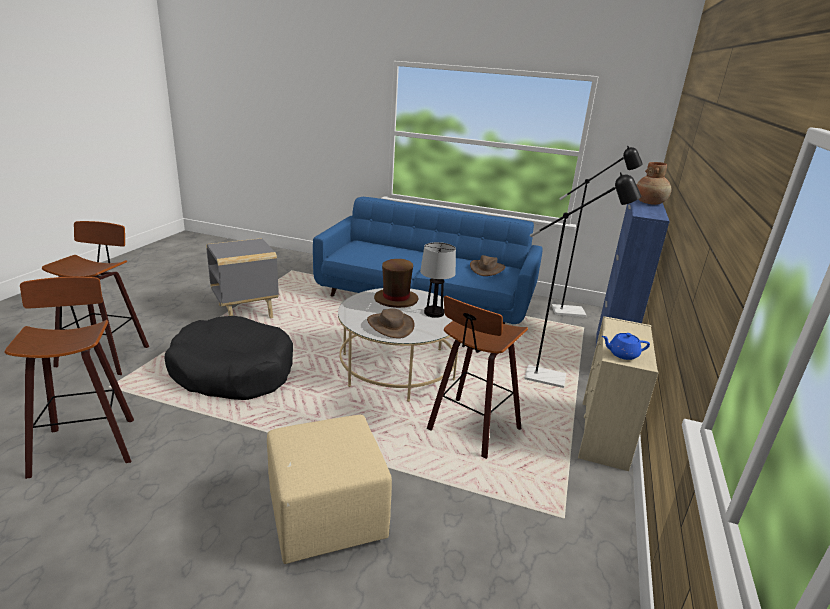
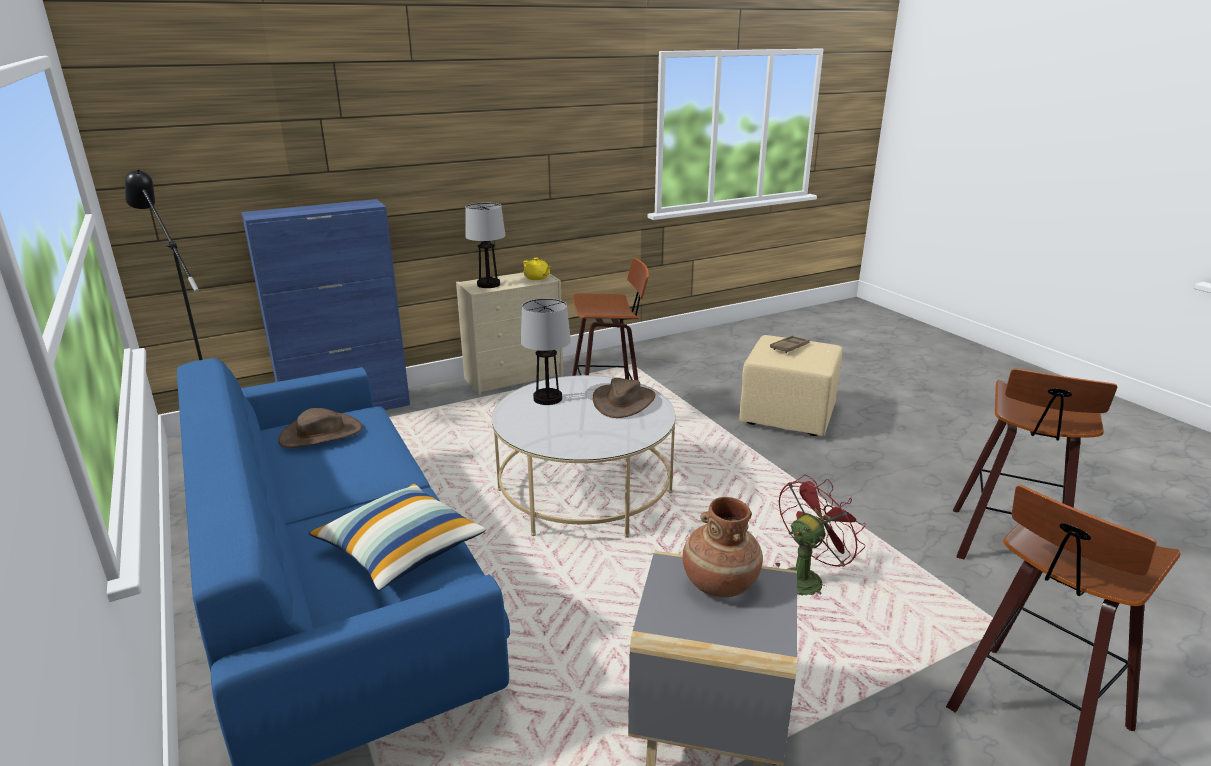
camera: 135 degrees left, 0 degrees up
(233, 371) = (805, 577): black dog bed -> red fan
(335, 447) = (789, 347): none -> brown tray
(374, 254) = (400, 550): none -> pillow
(396, 299) = (558, 429): brown hat -> none
(553, 379) = (455, 416): black floor lamp -> none
(622, 354) = (537, 278): blue teapot -> yellow teapot
(625, 331) = (488, 284): none -> table lamp
(650, 203) = (296, 209): brown vase -> brown vase (719, 583)

